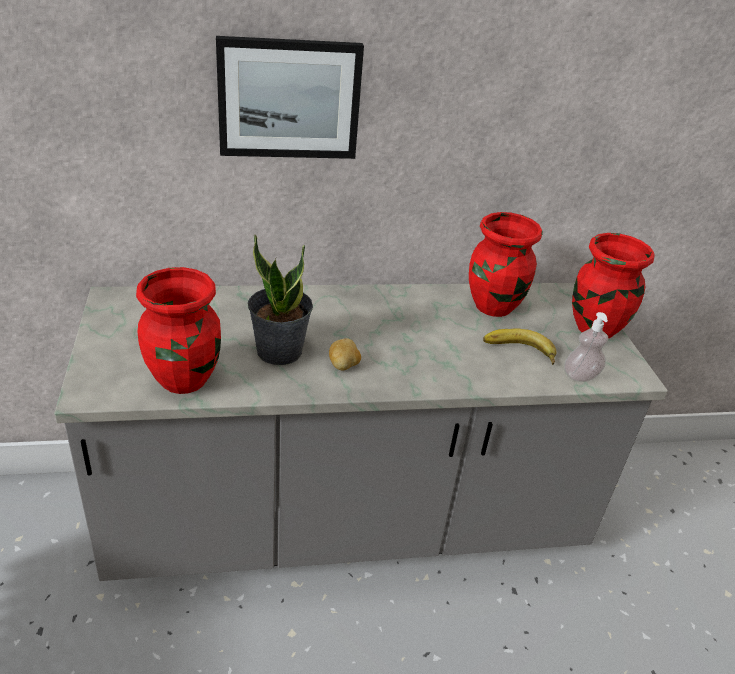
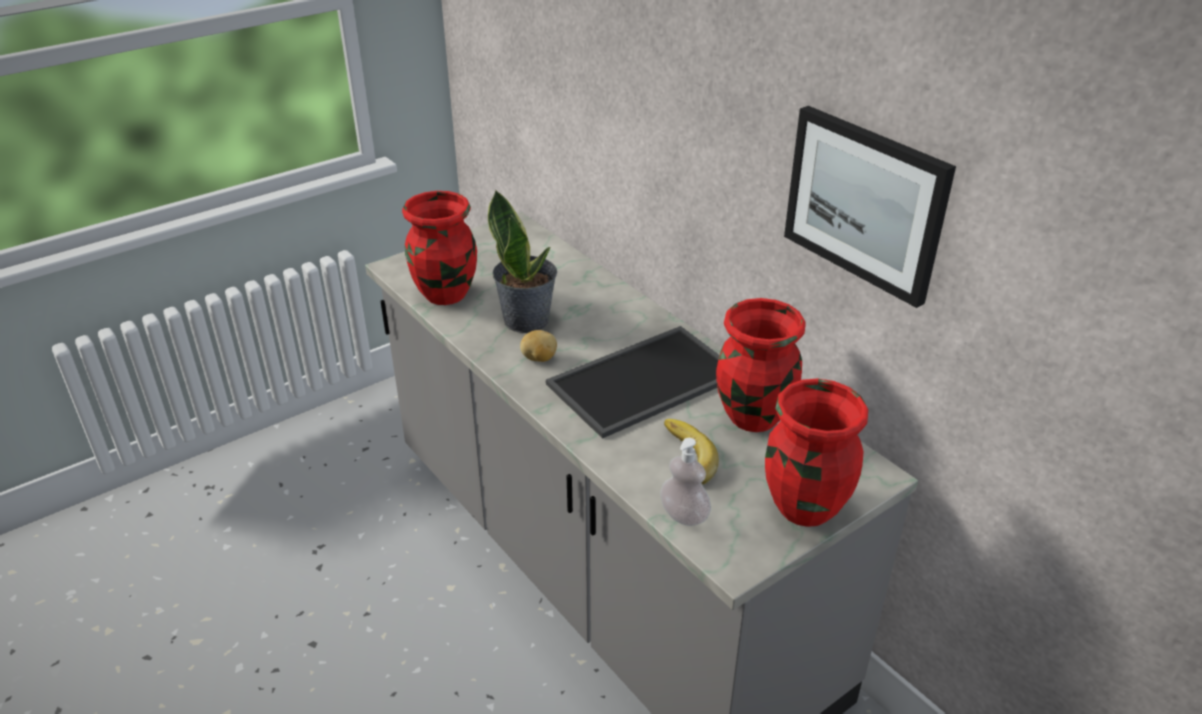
camera: 65 degrees right, 0 degrees up
(289, 99) = (646, 92): picture -> picture (865, 203)
(414, 329) = (644, 378): none -> tray

